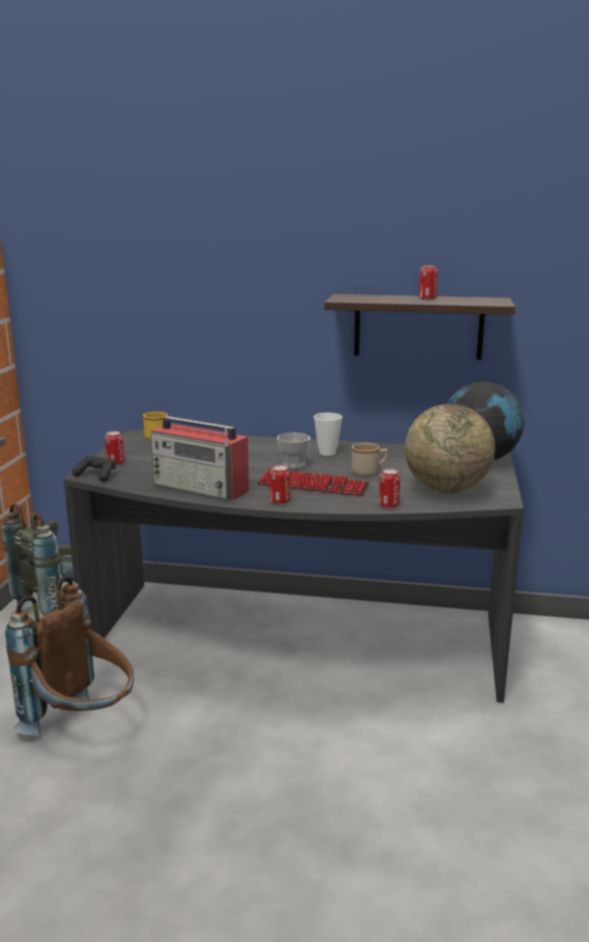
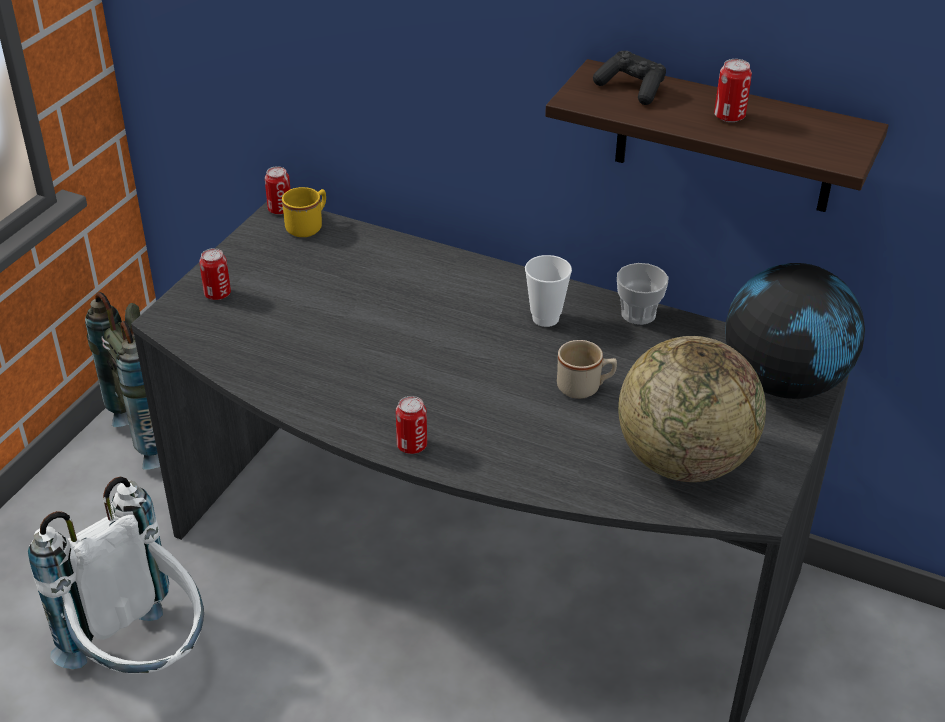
camera: 15 degrees right, 20 degrees up
(83, 725) = (142, 659): brown backpack -> white backpack
(96, 475) = (178, 324): black game controller -> black game controller (631, 89)
(201, 488) = (314, 386): radio -> none
(293, 465) = (477, 346): cup -> cup (638, 314)
(313, 485) = (480, 410): keyboard -> none
(388, 505) = (570, 488): can -> can (280, 209)

